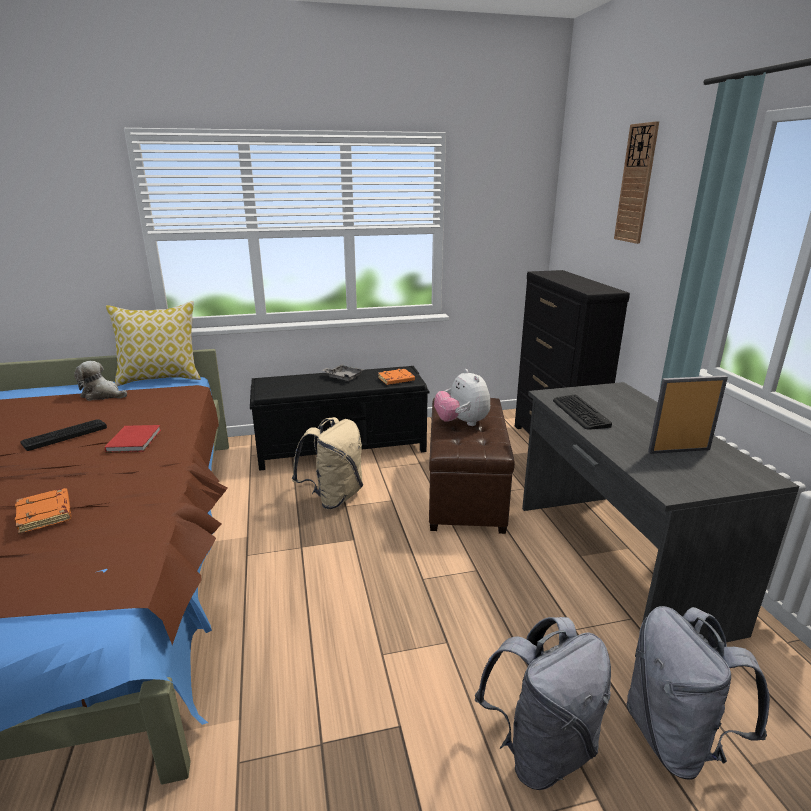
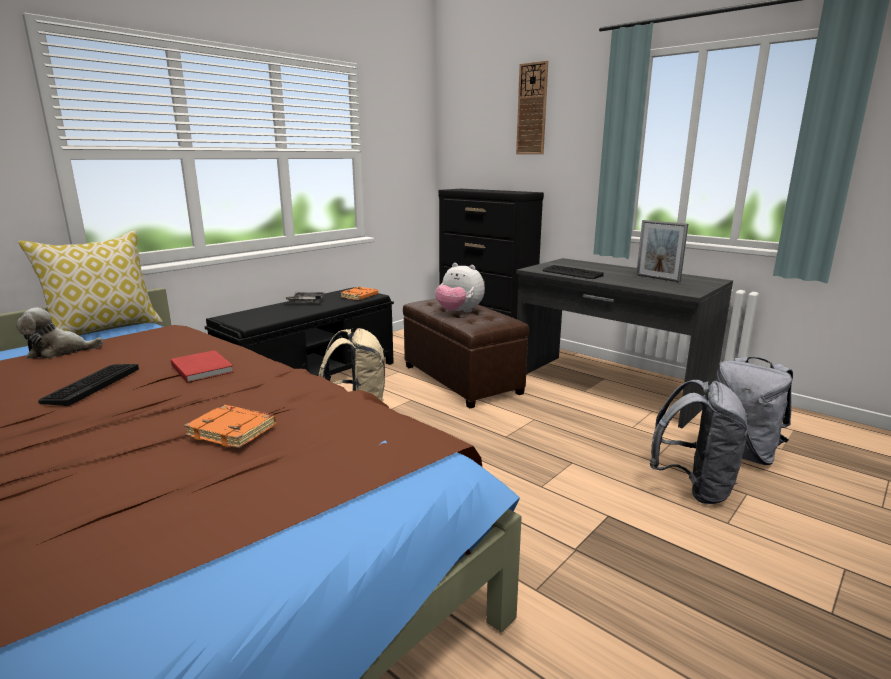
camera: 35 degrees left, 5 degrees down
(679, 451) = (657, 278): picture frame -> picture frame turned 90 degrees counterclockwise

